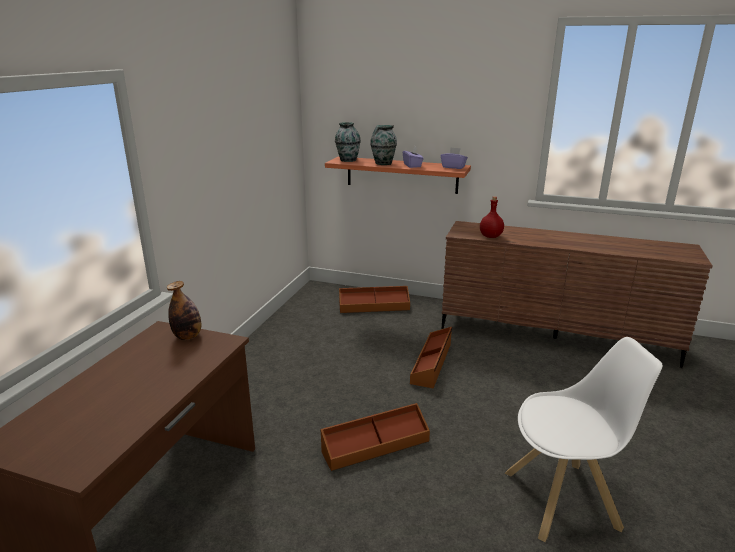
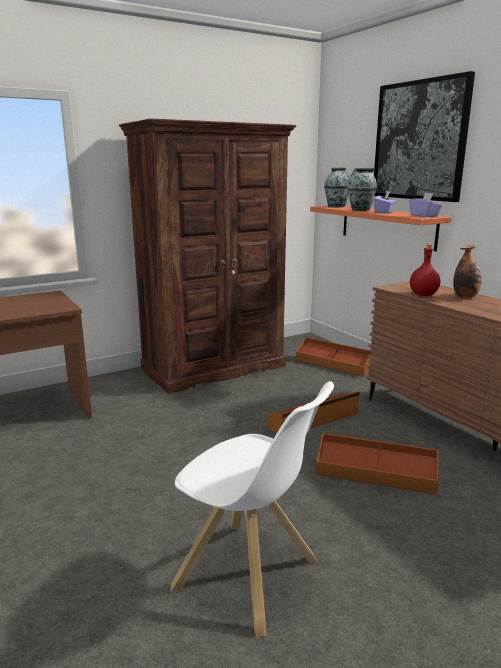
camera: 40 degrees right, 5 degrees down
(188, 337) = (53, 300): bottle -> bottle (465, 297)
(283, 346) = (214, 367): none -> brown wardrobe
(375, 445) = (166, 453): brown storage box -> brown storage box (375, 474)
(432, 101) = (419, 141): none -> picture

